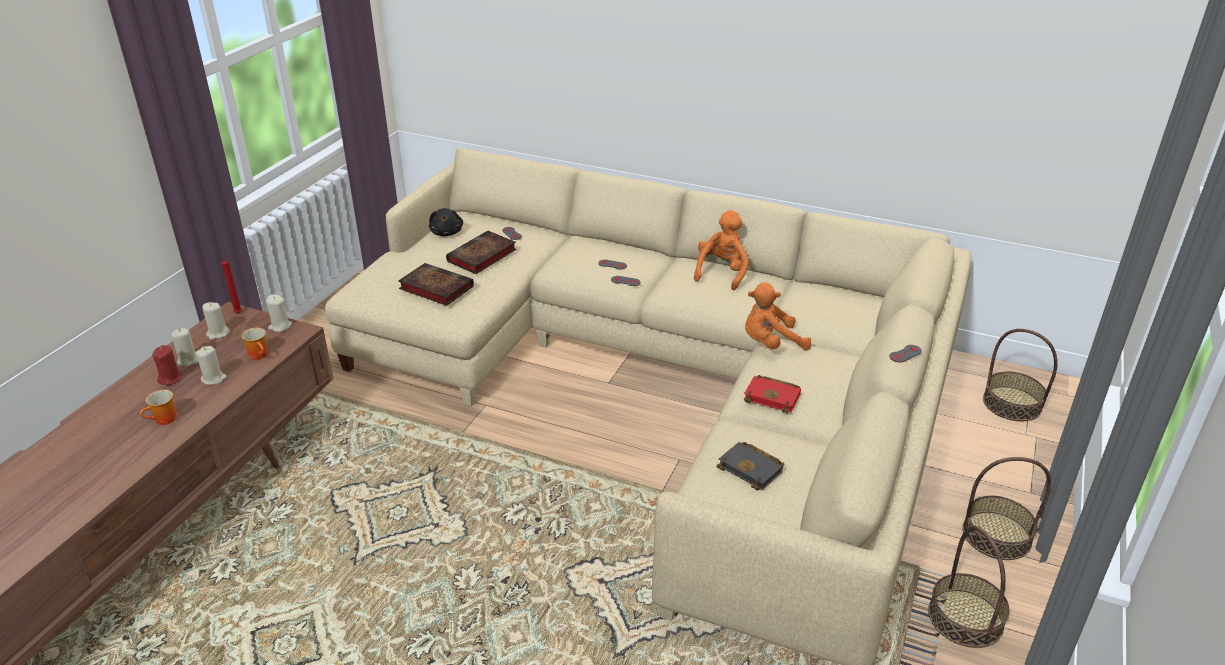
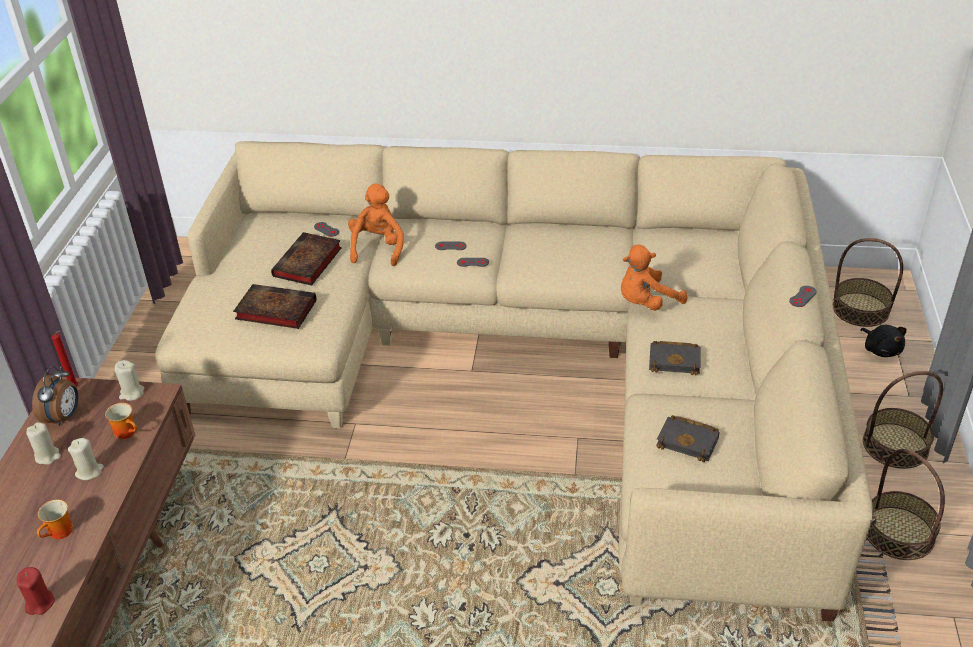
camera: 15 degrees left, 5 degrees up
(170, 378) = (39, 482): red candle -> red candle (40, 603)
(218, 333) = (64, 417): beige candle -> alarm clock
(447, 232) = (253, 241): black plush toy -> black plush toy (881, 349)
(722, 273) = (565, 234): orange plush toy -> orange plush toy (378, 248)
(774, 397) = (676, 360): red book -> black book

